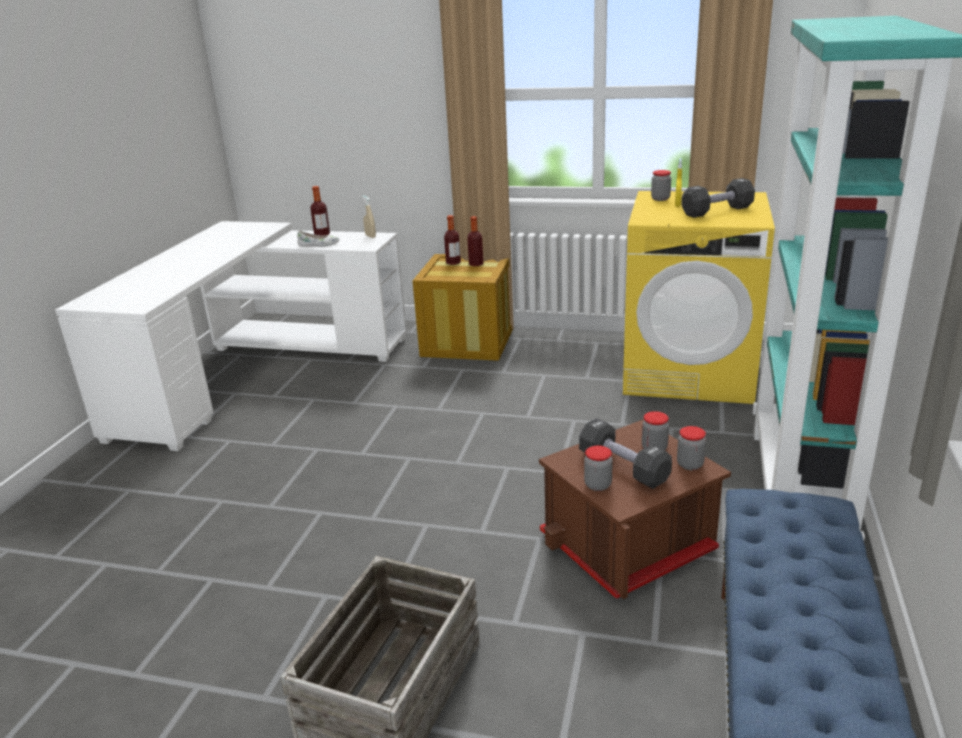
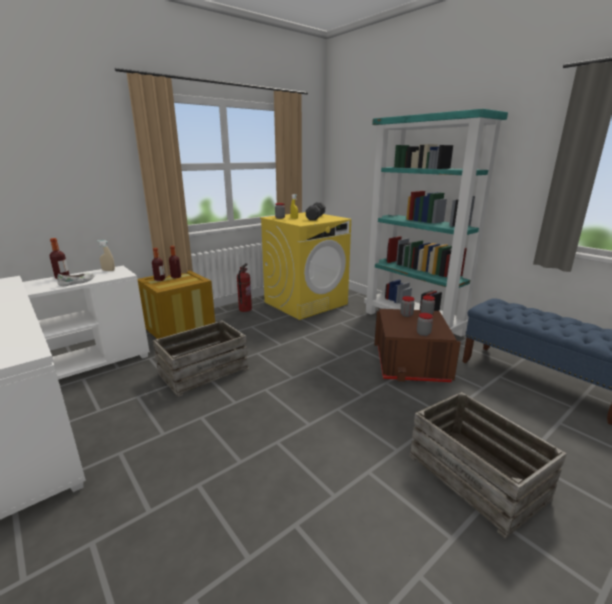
camera: 55 degrees left, 5 degrees down
(398, 404) = (203, 371): none -> crate
(584, 346) = (245, 309): none -> fire extinguisher
(623, 467) = (414, 324): black dumbbell -> none

